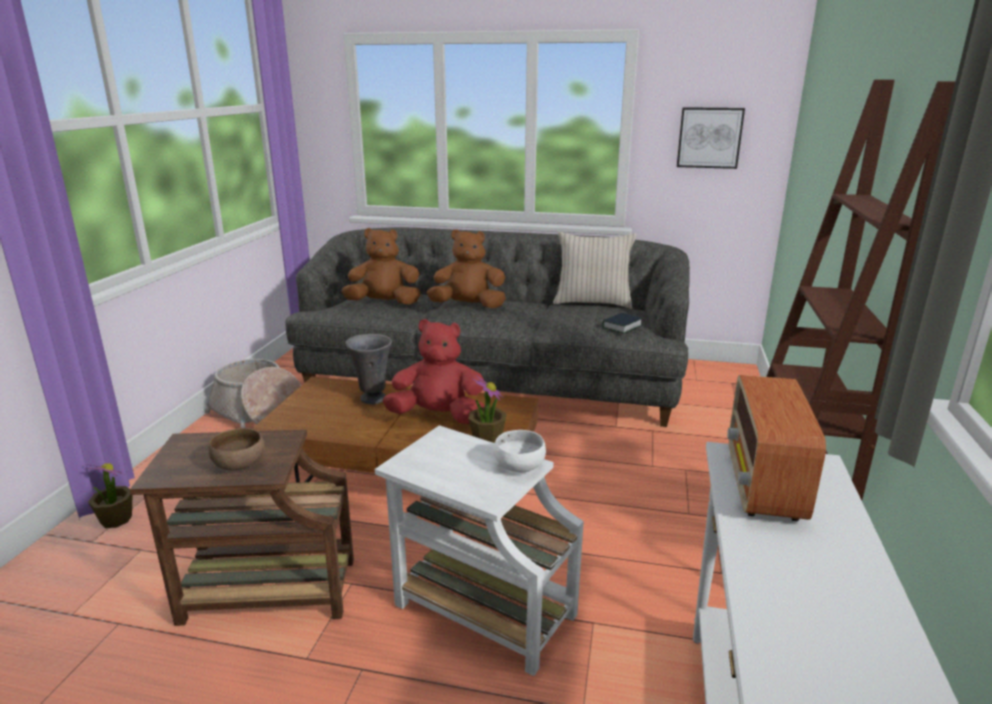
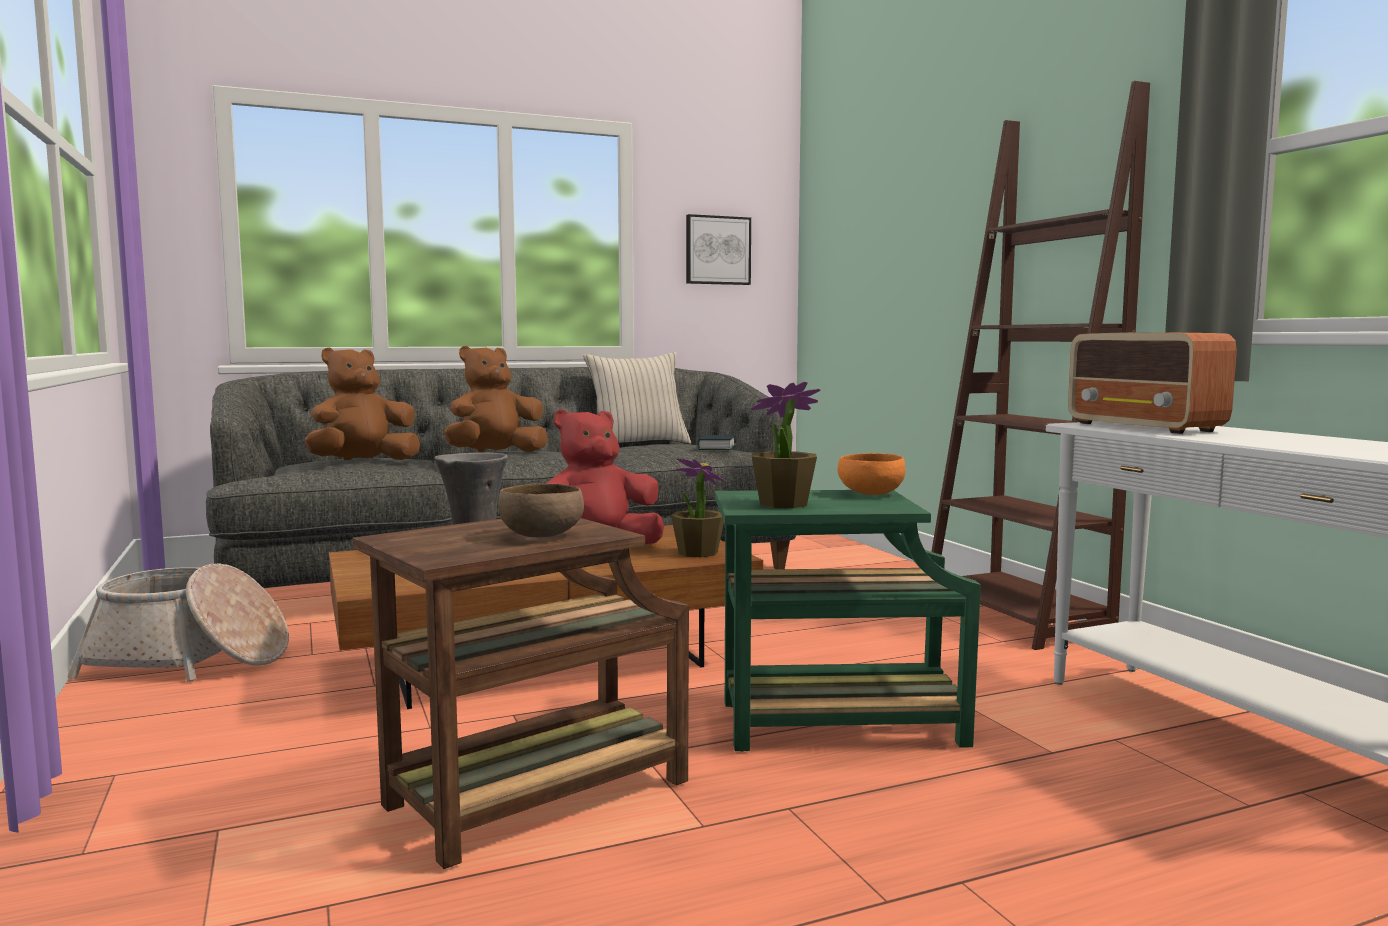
camera: 35 degrees left, 15 degrees down
(116, 519) = (92, 818): potted plant -> potted plant (783, 504)
(480, 609) = (833, 725): white side table -> green side table
(518, 466) = (870, 494): white bowl -> orange bowl

